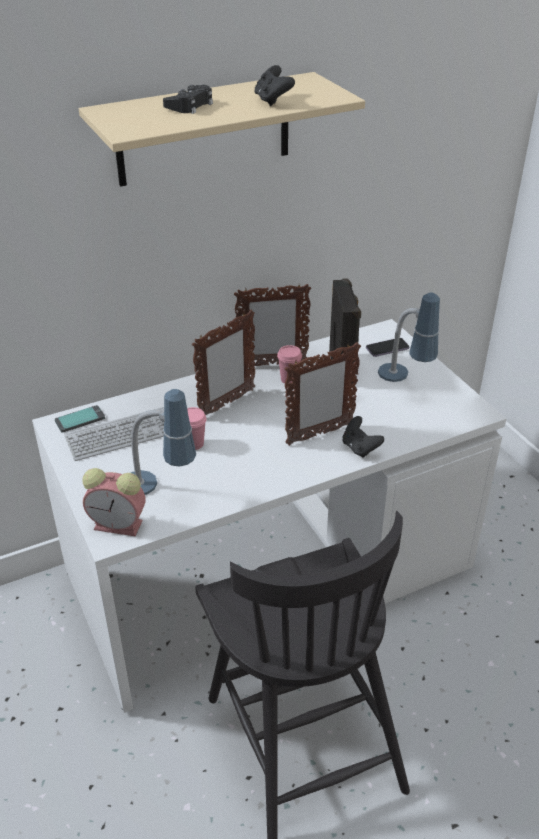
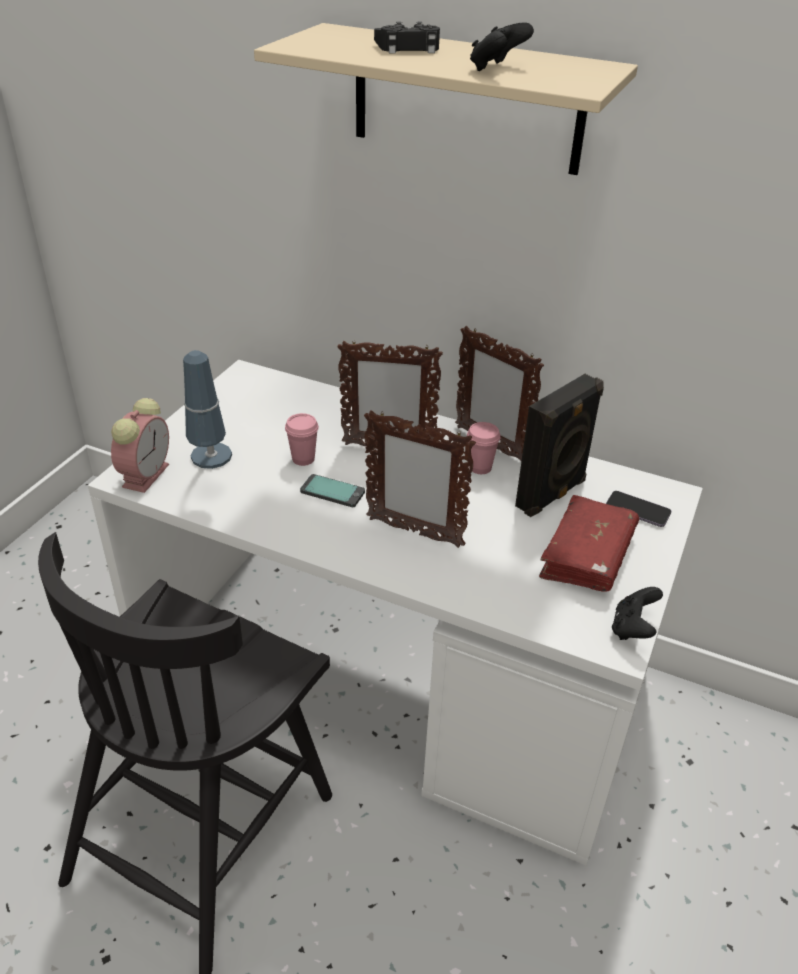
camera: 50 degrees right, 0 degrees up
(80, 419) = (265, 381): phone -> phone (332, 491)
(120, 525) = (146, 474): alarm clock -> alarm clock turned 135 degrees counterclockwise
(123, 435) = (270, 413): keyboard -> none
(360, 448) = (426, 573): black game controller -> black game controller (632, 628)
(404, 384) = (587, 555): table lamp -> red book

